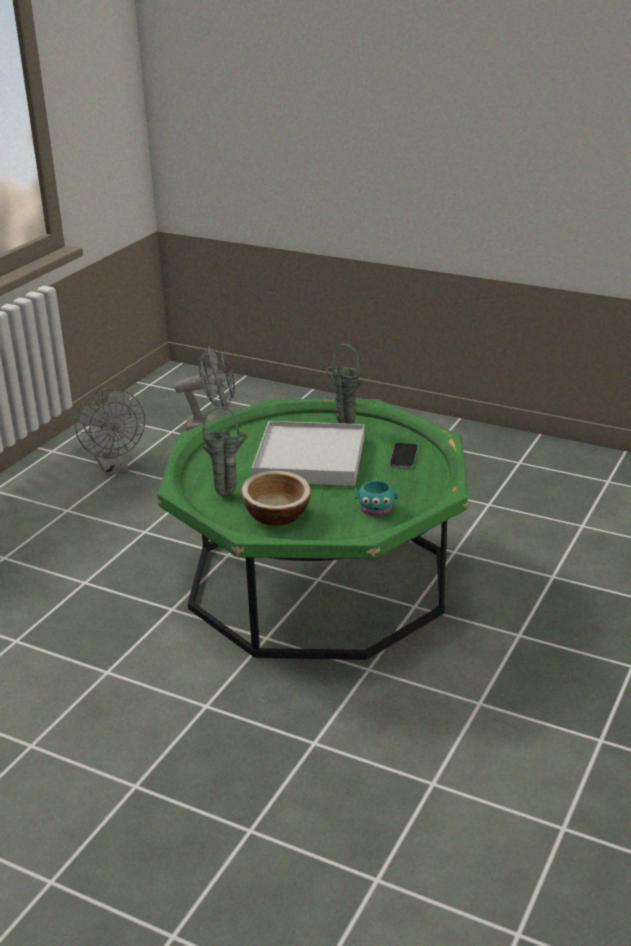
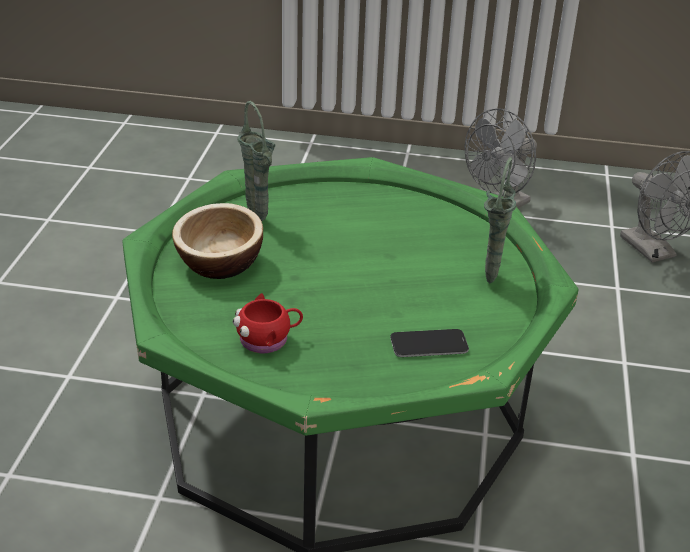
camera: 70 degrees right, 5 degrees up
(310, 458) = (379, 264): white tray -> none
(376, 506) = (268, 339): turquoise mug -> red mug

